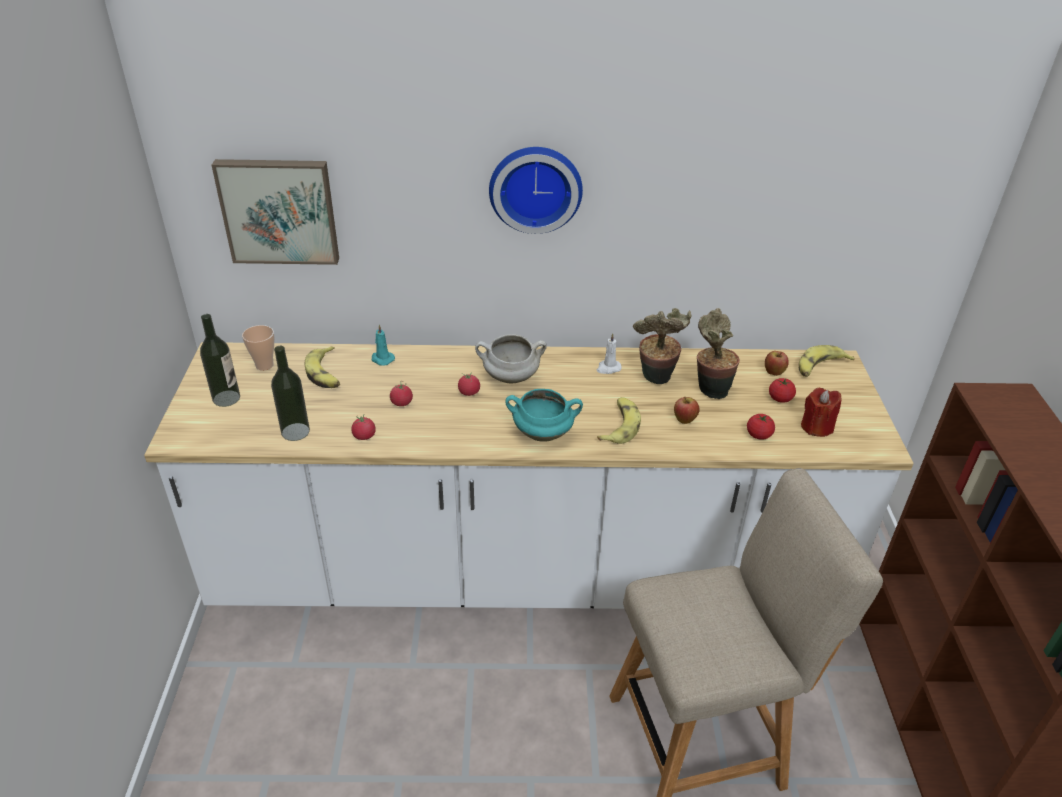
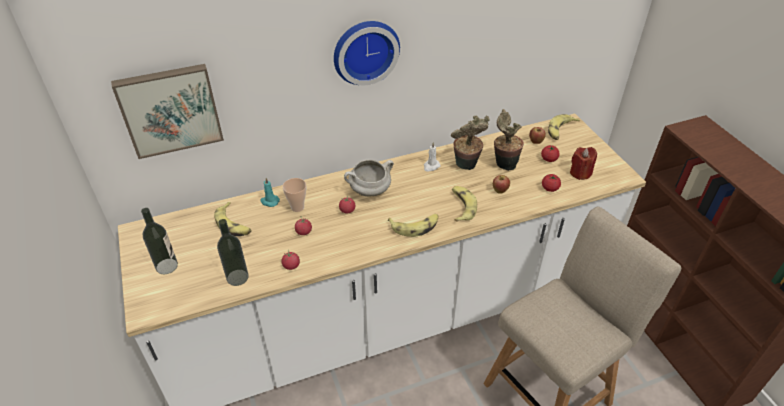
camera: 20 degrees left, 5 degrees up
(264, 365) = (181, 231): cup -> cup (297, 207)
(543, 433) = (415, 226): turquoise cooking pot -> banana

